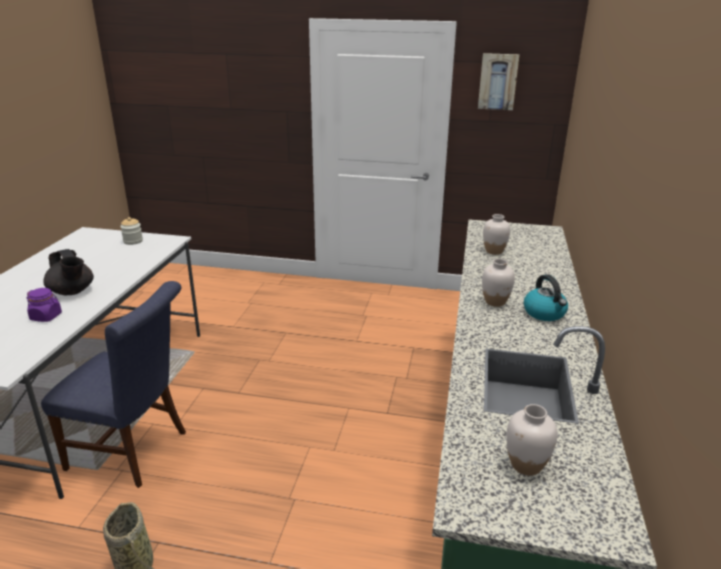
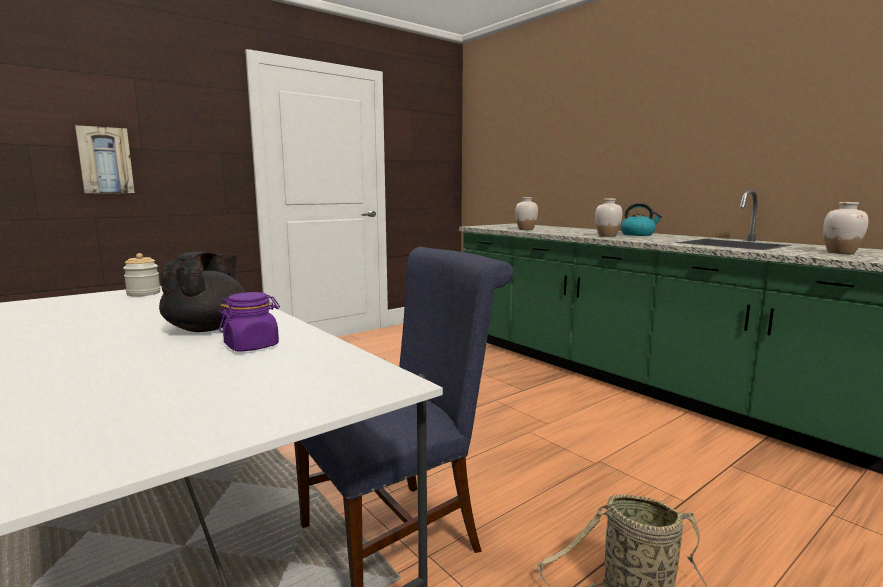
camera: 50 degrees left, 15 degrees down
(72, 292) = (208, 328): black teapot -> black teapot turned 75 degrees counterclockwise
(498, 81) = (416, 126): picture -> picture (105, 160)

